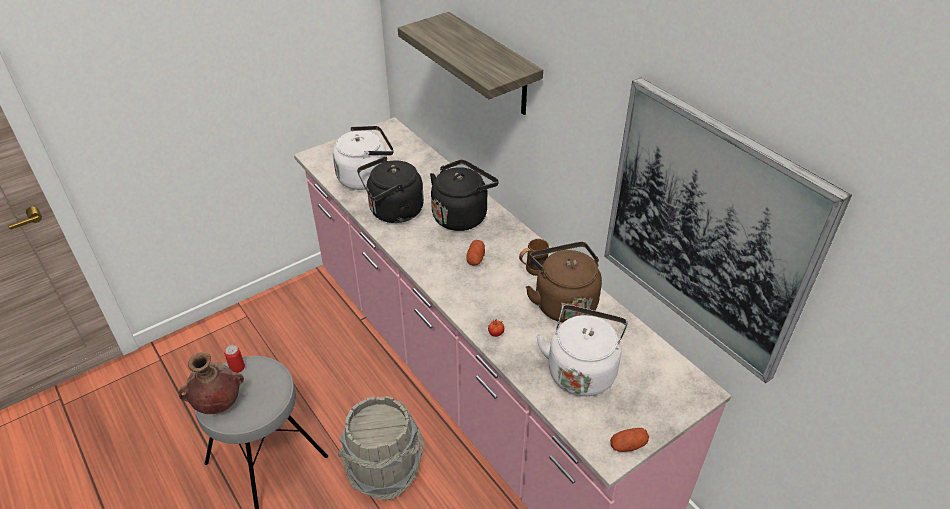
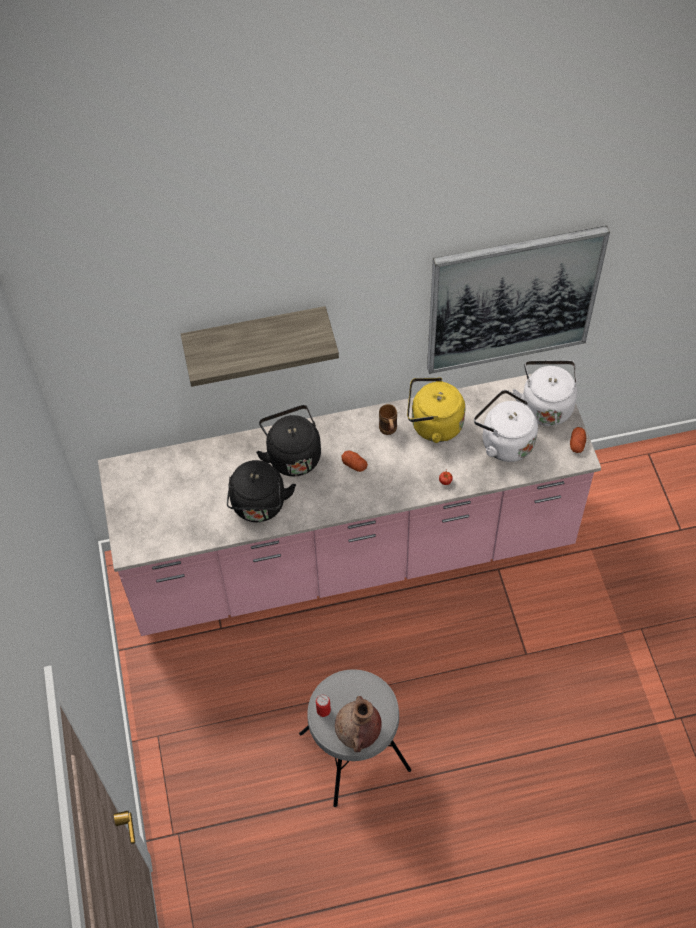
camera: 65 degrees left, 15 degrees up
(366, 177) = (192, 514): white kettle -> white kettle (546, 405)
(385, 471) = (409, 657): grey bucket -> none
(563, 302) = (433, 425): brown kettle -> yellow kettle

